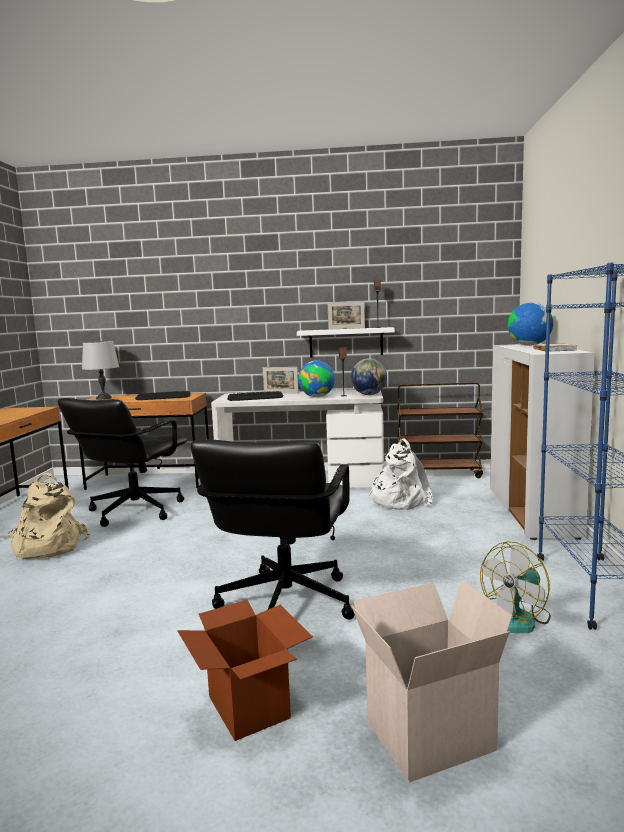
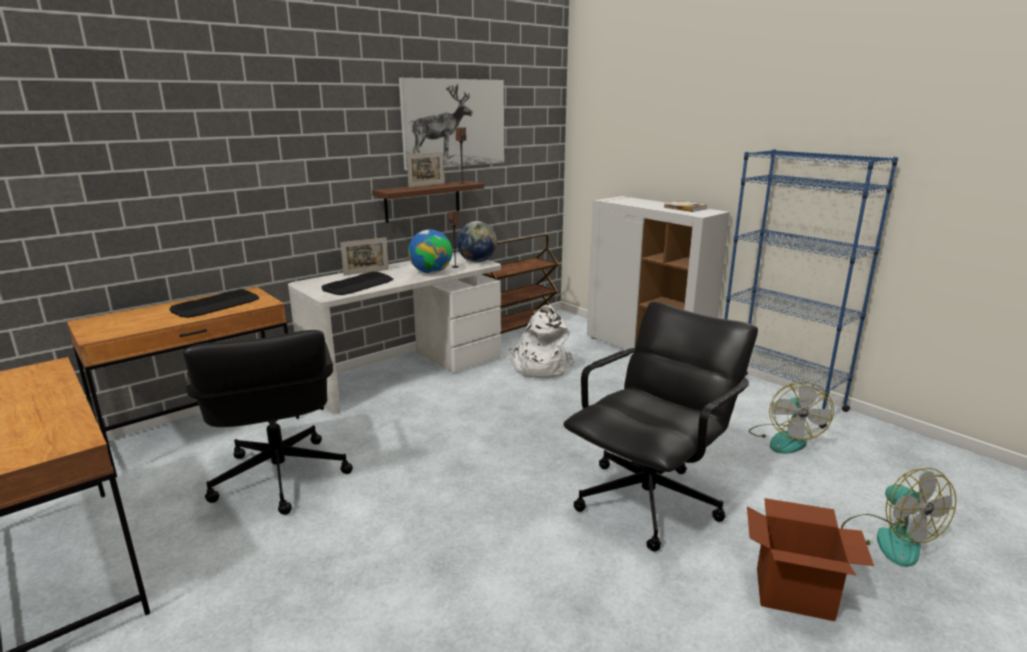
camera: 45 degrees left, 10 degrees up
(46, 547) = (263, 577): beige backpack -> none
(103, 398) = (104, 324): grey table lamp -> none
(284, 604) = (649, 502): black office chair -> black office chair turned 105 degrees counterclockwise
(346, 342) = (422, 201): white shelf -> brown shelf
(380, 277) = (454, 123): none -> picture
(429, 733) = (887, 539): cardboard box -> fan
(529, 345) = (632, 200): globe -> none

